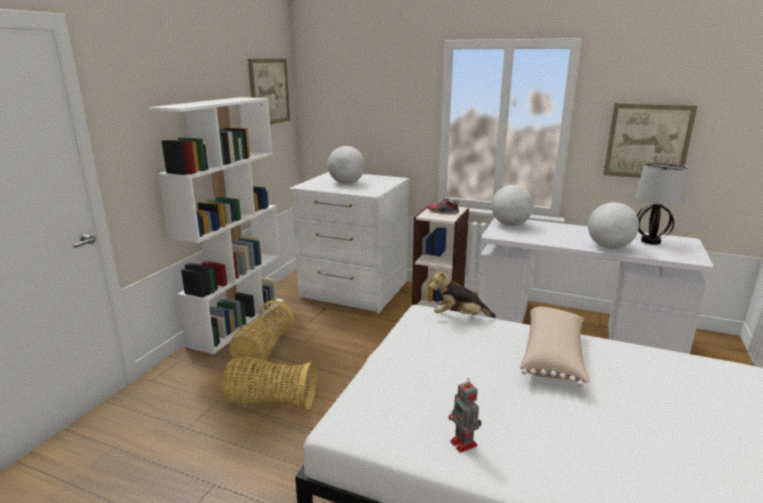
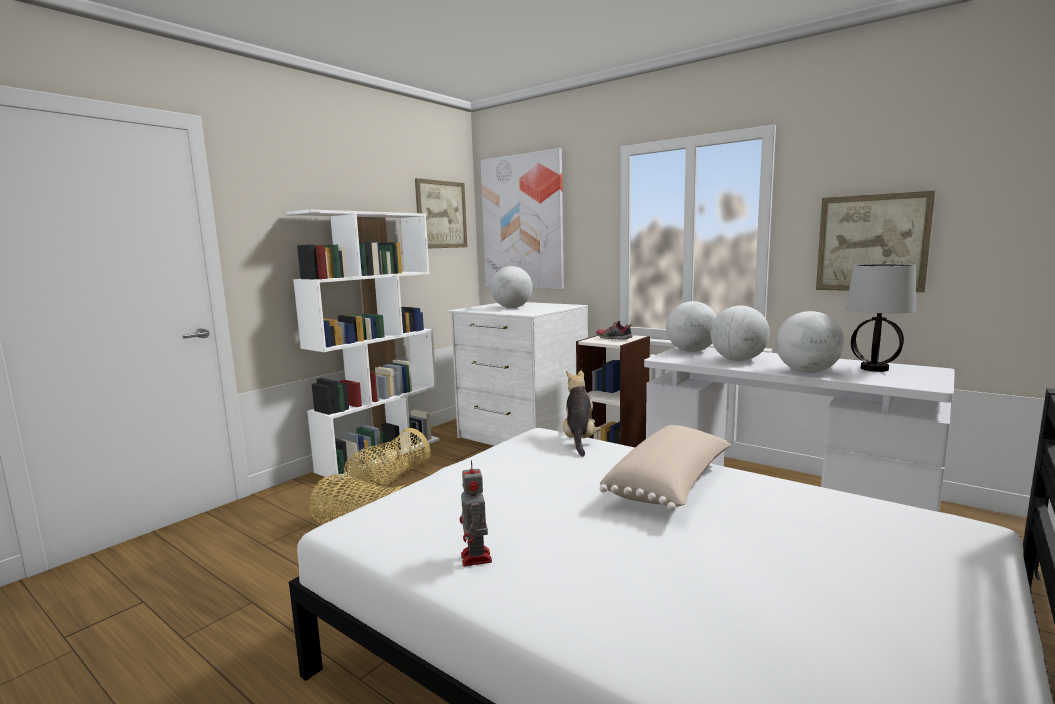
camera: 15 degrees right, 10 degrees down
(345, 100) = (523, 222): none -> picture
(459, 316) = (579, 439): plush toy -> plush toy turned 75 degrees clockwise
(552, 235) = (738, 360): none -> globe

